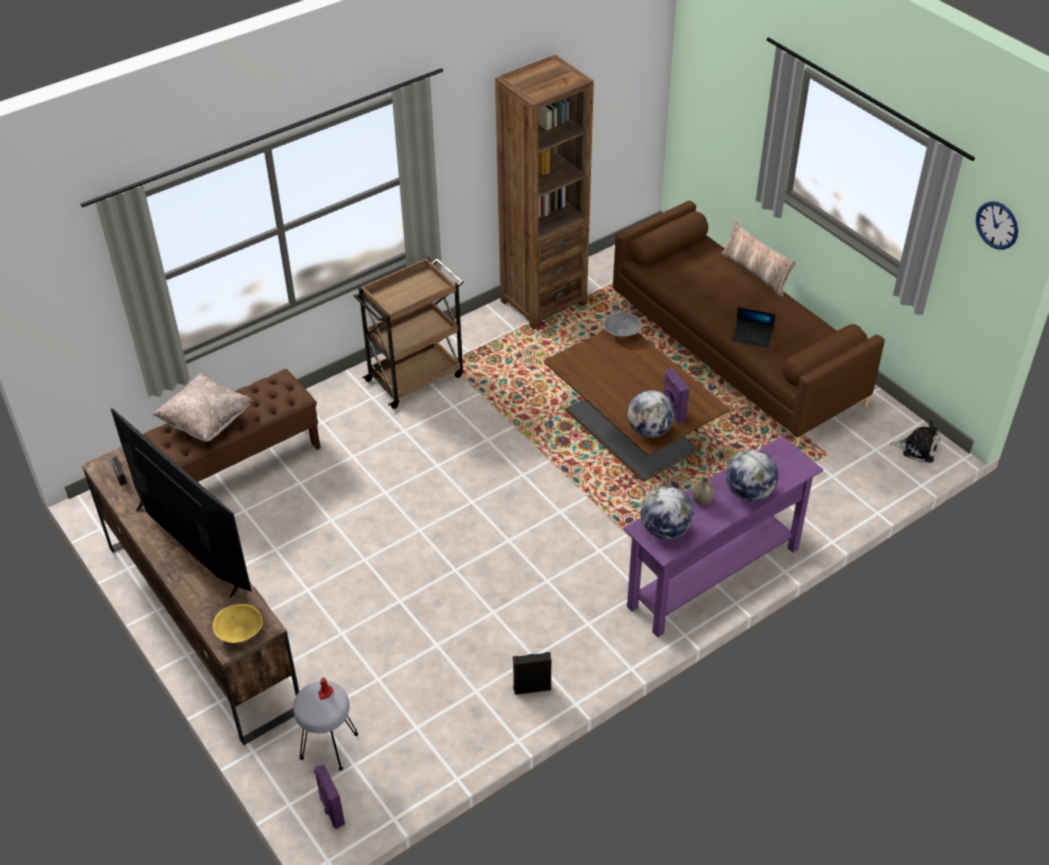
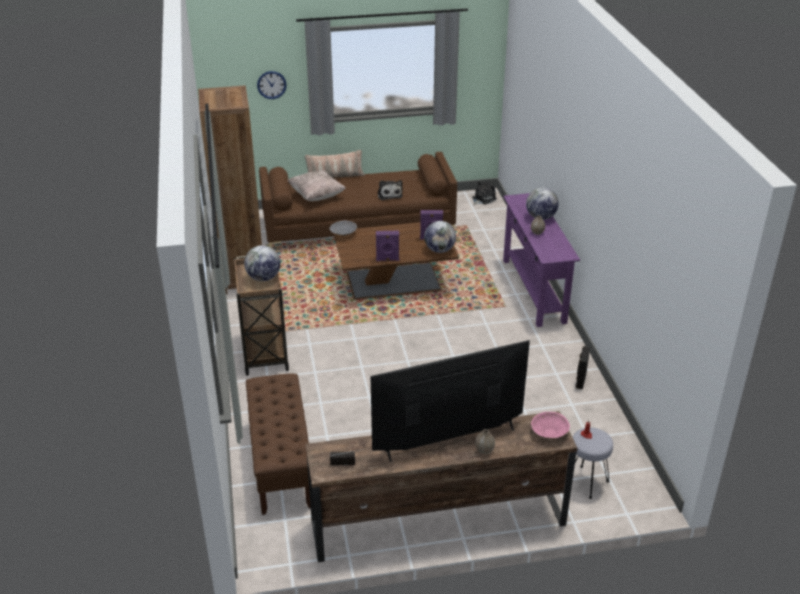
camera: 65 degrees left, 10 degrees down
(183, 582) = (484, 450): none -> vase
(206, 421) = (274, 431): beige pillow -> beige pillow (316, 196)
(239, 631) = (549, 432): yellow bowl -> pink bowl
(331, 811) = (641, 494): purple speaker -> purple speaker (387, 260)
(665, 530) = (553, 250): globe -> globe (263, 278)
(752, 337) = (389, 194): laptop -> plush toy
(997, 225) = (482, 42): wall clock -> wall clock (271, 85)

